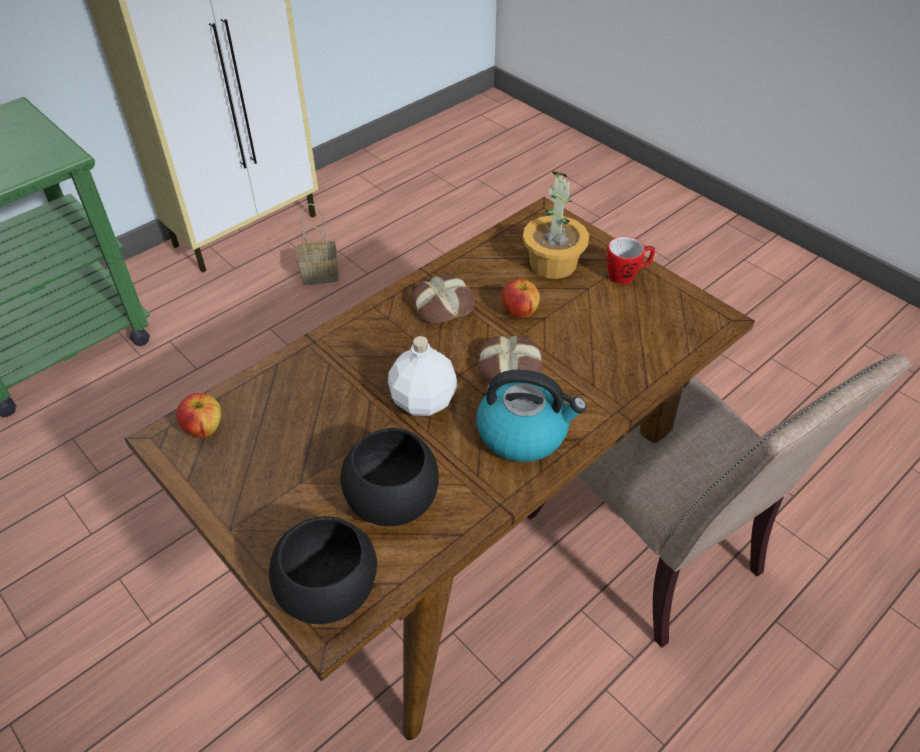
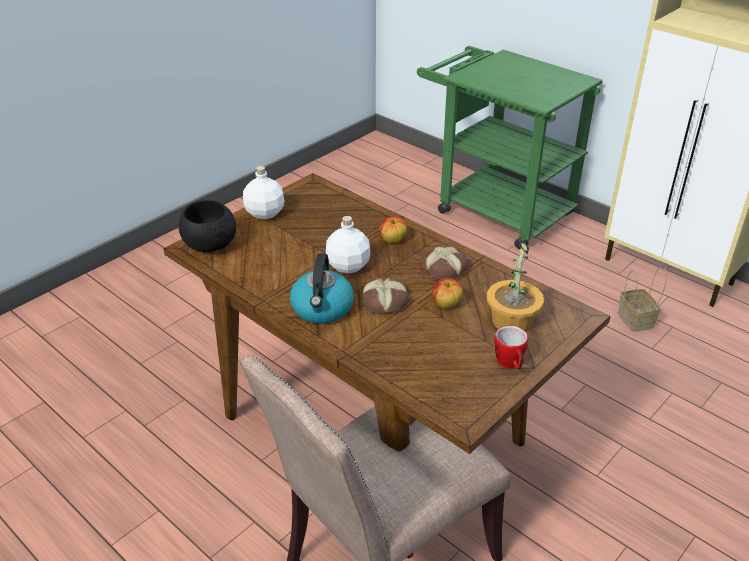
camera: 85 degrees right, 10 degrees down
(204, 428) = (320, 193): apple -> apple (393, 240)
(242, 508) = (264, 213): none -> white bottle
(394, 498) = (269, 261): black bowl -> none

